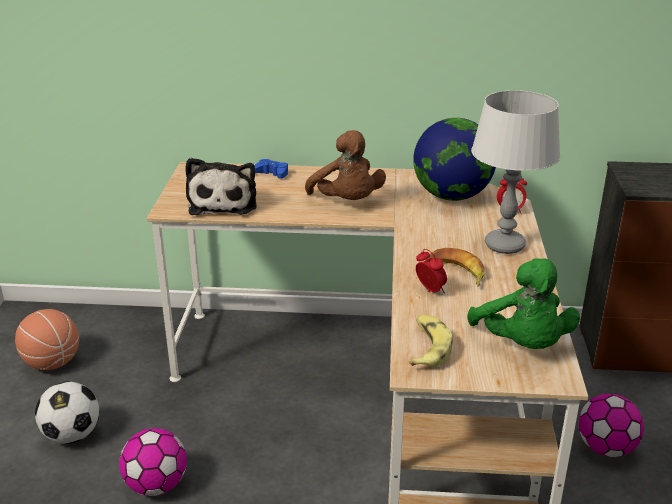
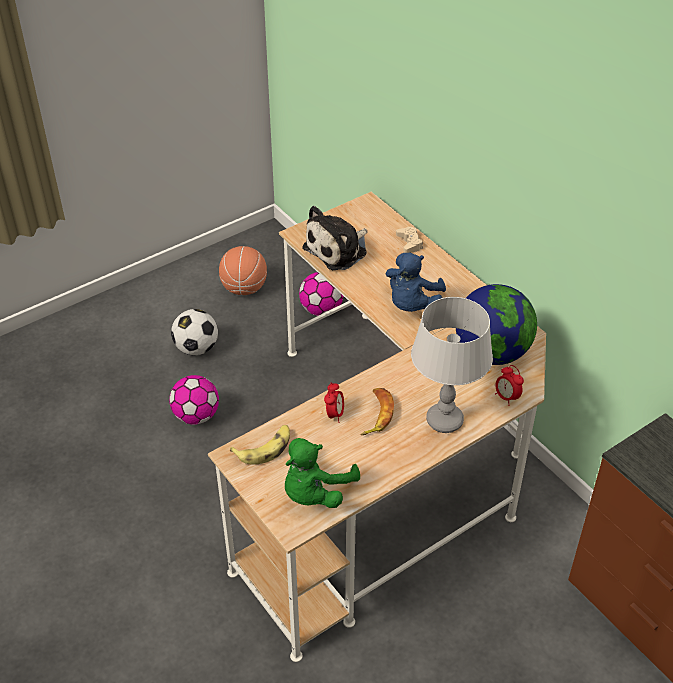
camera: 50 degrees right, 15 degrees up
(272, 173) = (409, 243): blue game controller -> beige game controller
(347, 202) = (412, 305): brown plush toy -> blue plush toy
(605, 448) = (473, 633): football -> football (321, 310)

